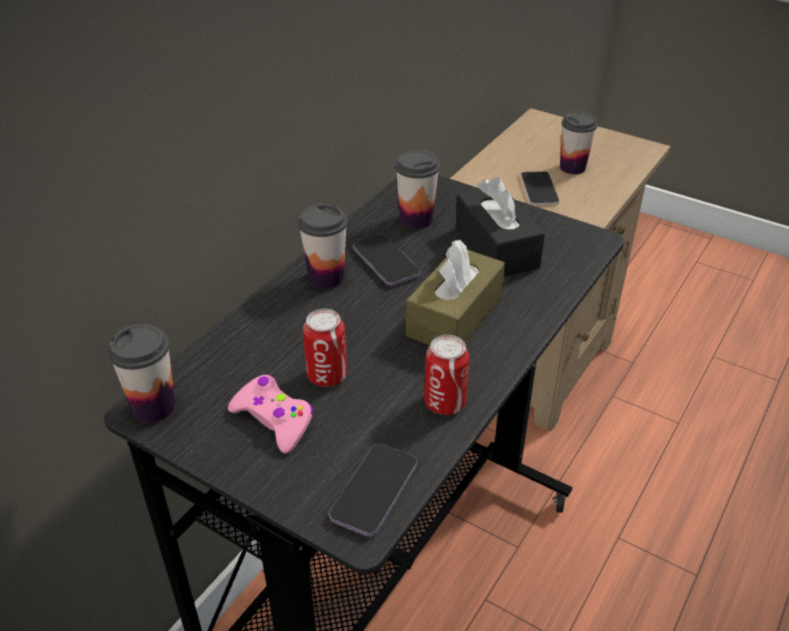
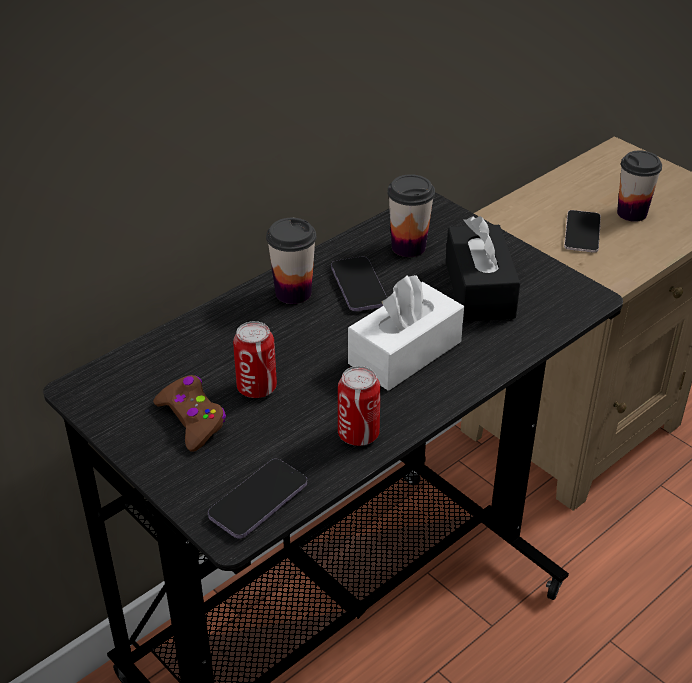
camera: 15 degrees right, 0 degrees up
(154, 407) = (89, 387): cup -> none
(274, 420) = (192, 419): pink game controller -> brown game controller
(455, 316) = (405, 352): brown tissue box -> white tissue box

